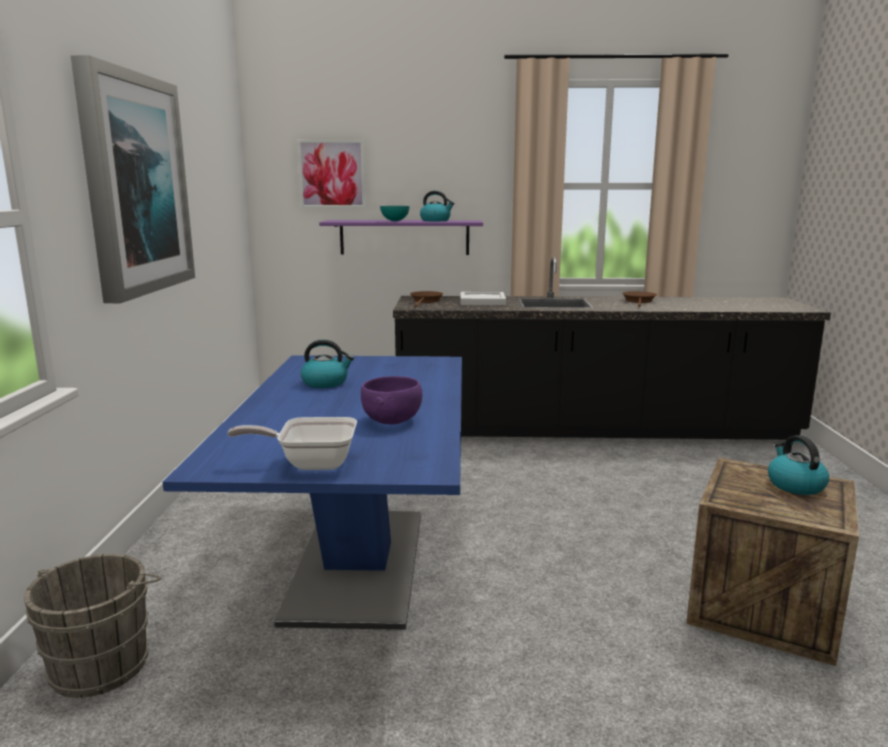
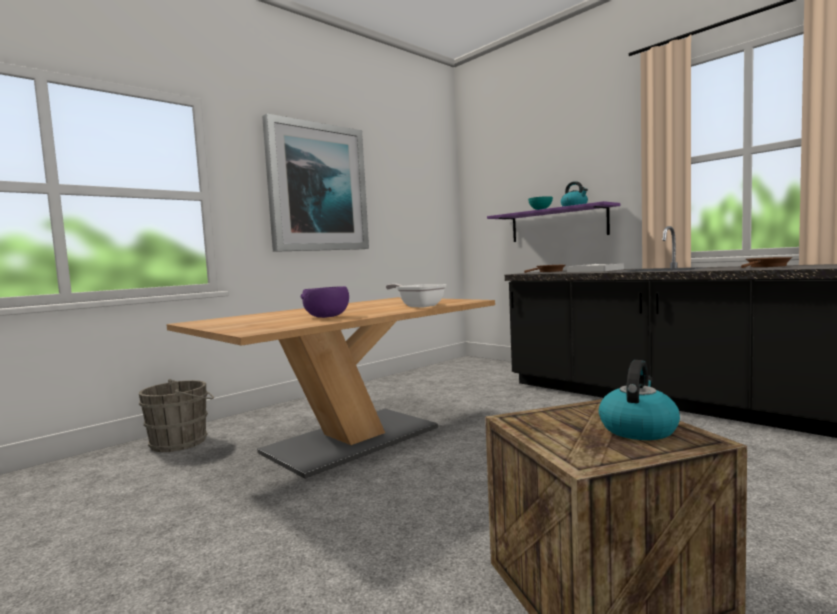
camera: 45 degrees right, 10 degrees down
(310, 463) = (227, 324): frying pan -> frying pan (418, 306)
(326, 383) = (364, 305): kettle -> none
(332, 174) = (508, 182): picture -> none
(358, 563) = (352, 439): blue dining table -> brown dining table

